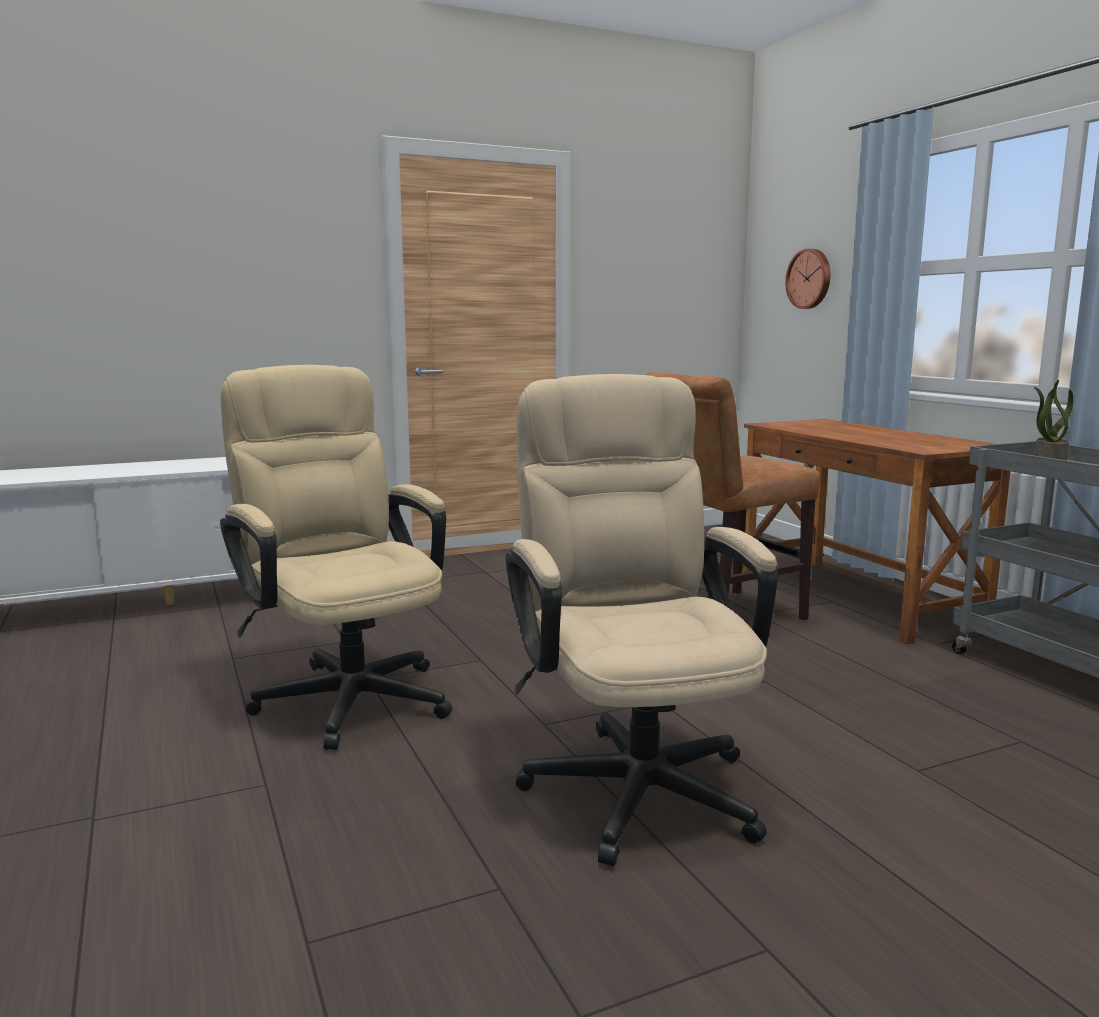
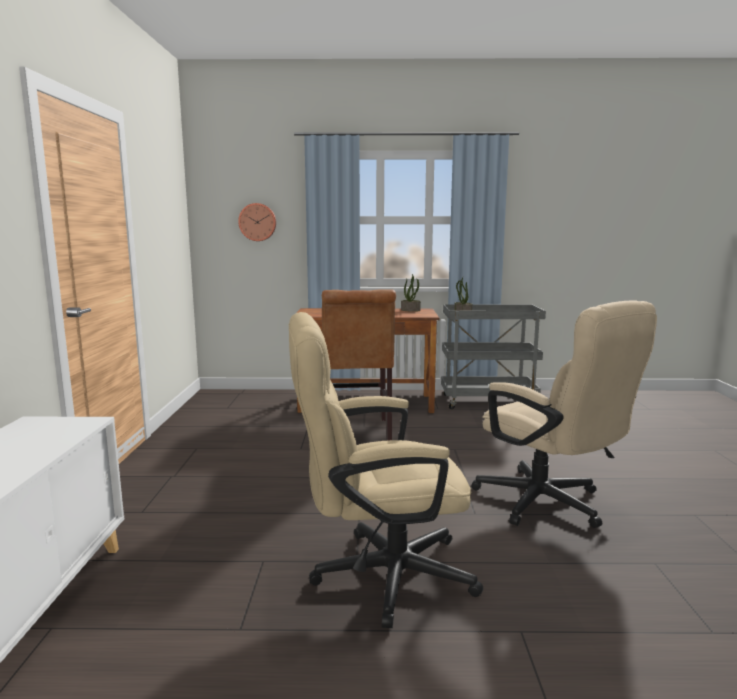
camera: 65 degrees left, 0 degrees up
(634, 778) = (550, 505): beige office chair -> beige office chair turned 135 degrees counterclockwise
(954, 442) = (411, 310): none -> potted plant

